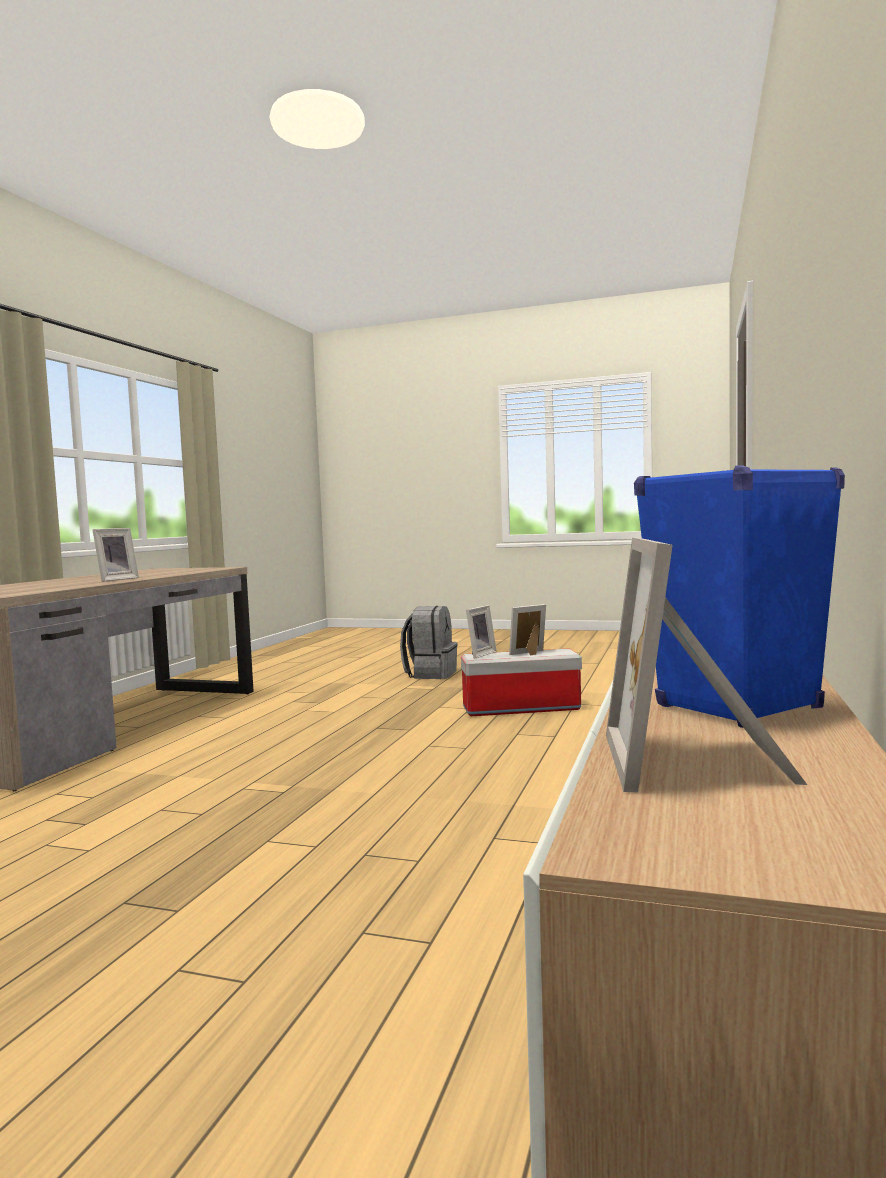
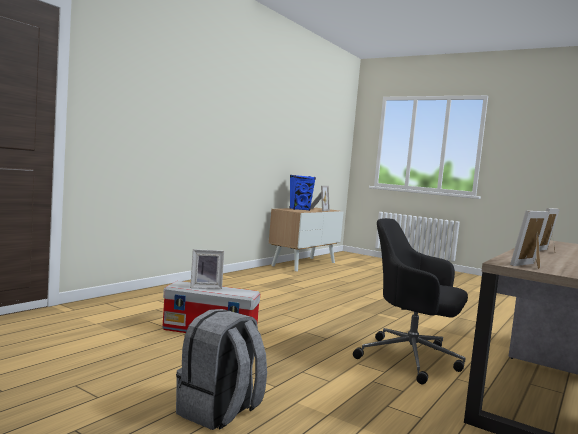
camera: 165 degrees left, 0 degrees up
(267, 725) = (411, 359): none -> black office chair
(478, 654) = (242, 293): picture frame -> picture frame (530, 266)

